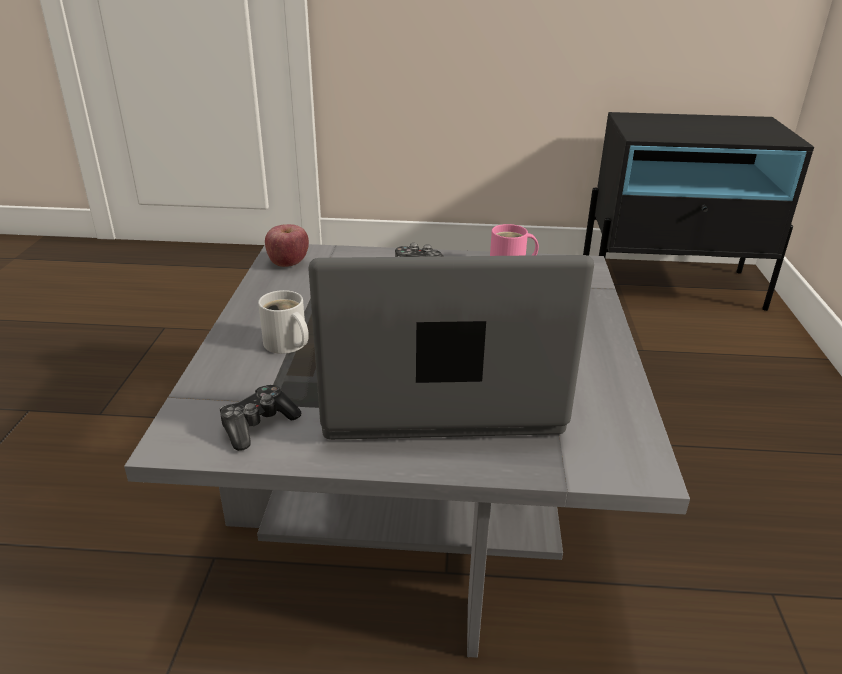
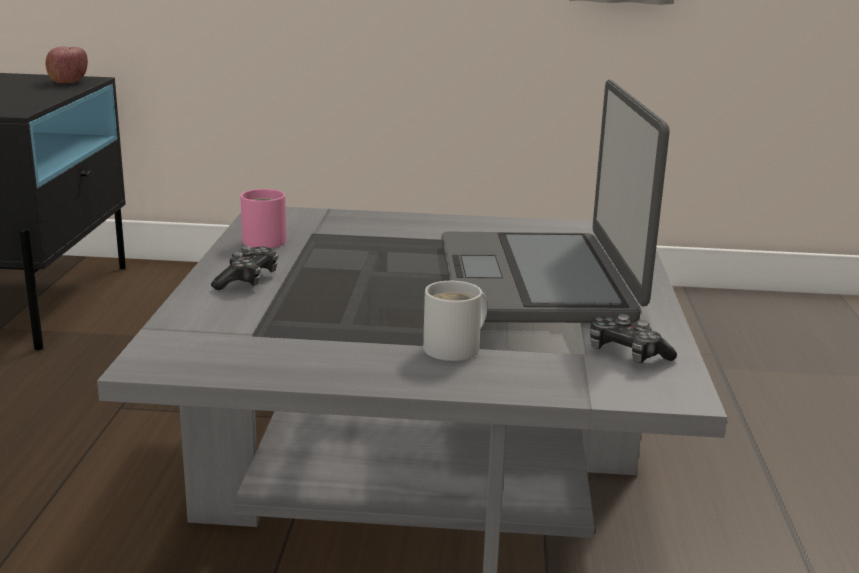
camera: 90 degrees left, 10 degrees down
(288, 263) = (202, 357): apple -> apple (68, 82)

